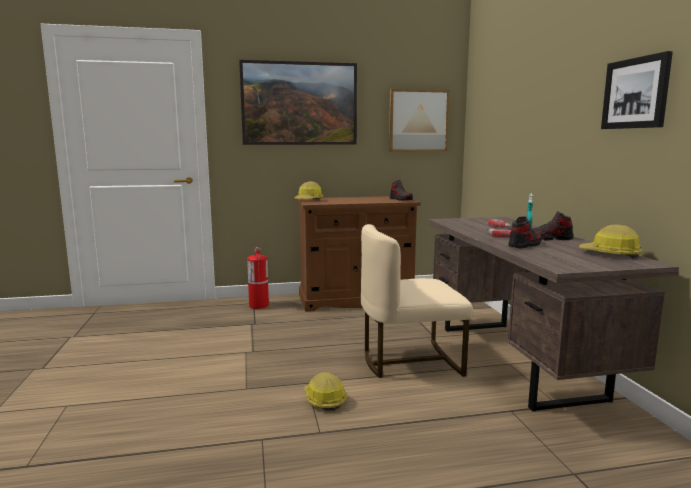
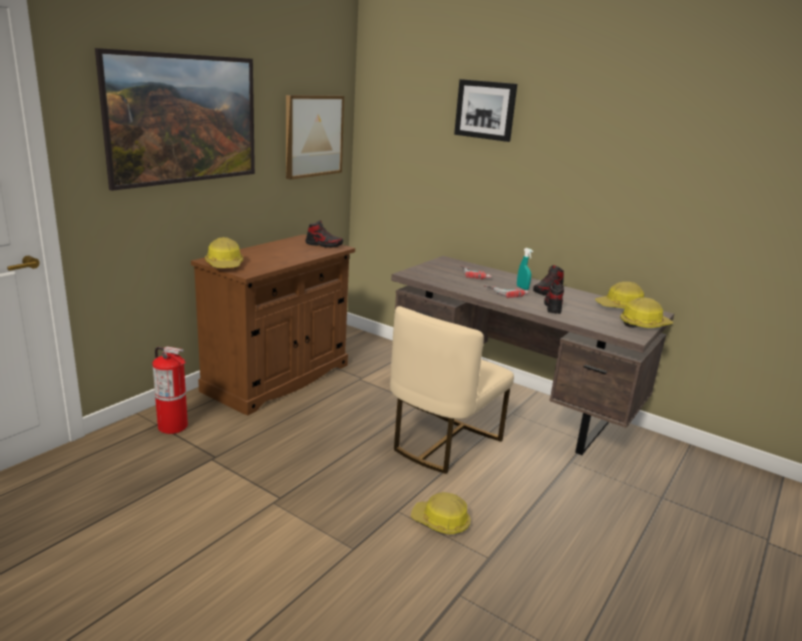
camera: 45 degrees left, 10 degrees up
(603, 265) = (643, 324): none -> hard hat
(636, 93) = (632, 162): picture -> picture (485, 110)

